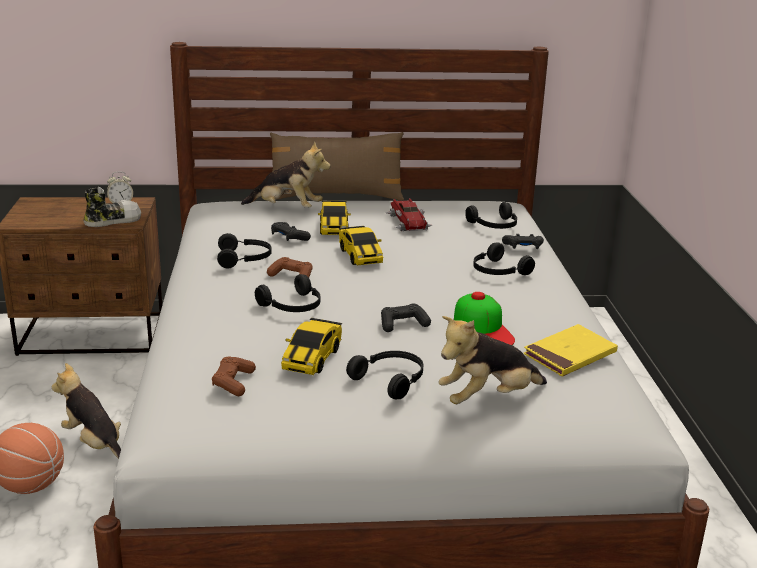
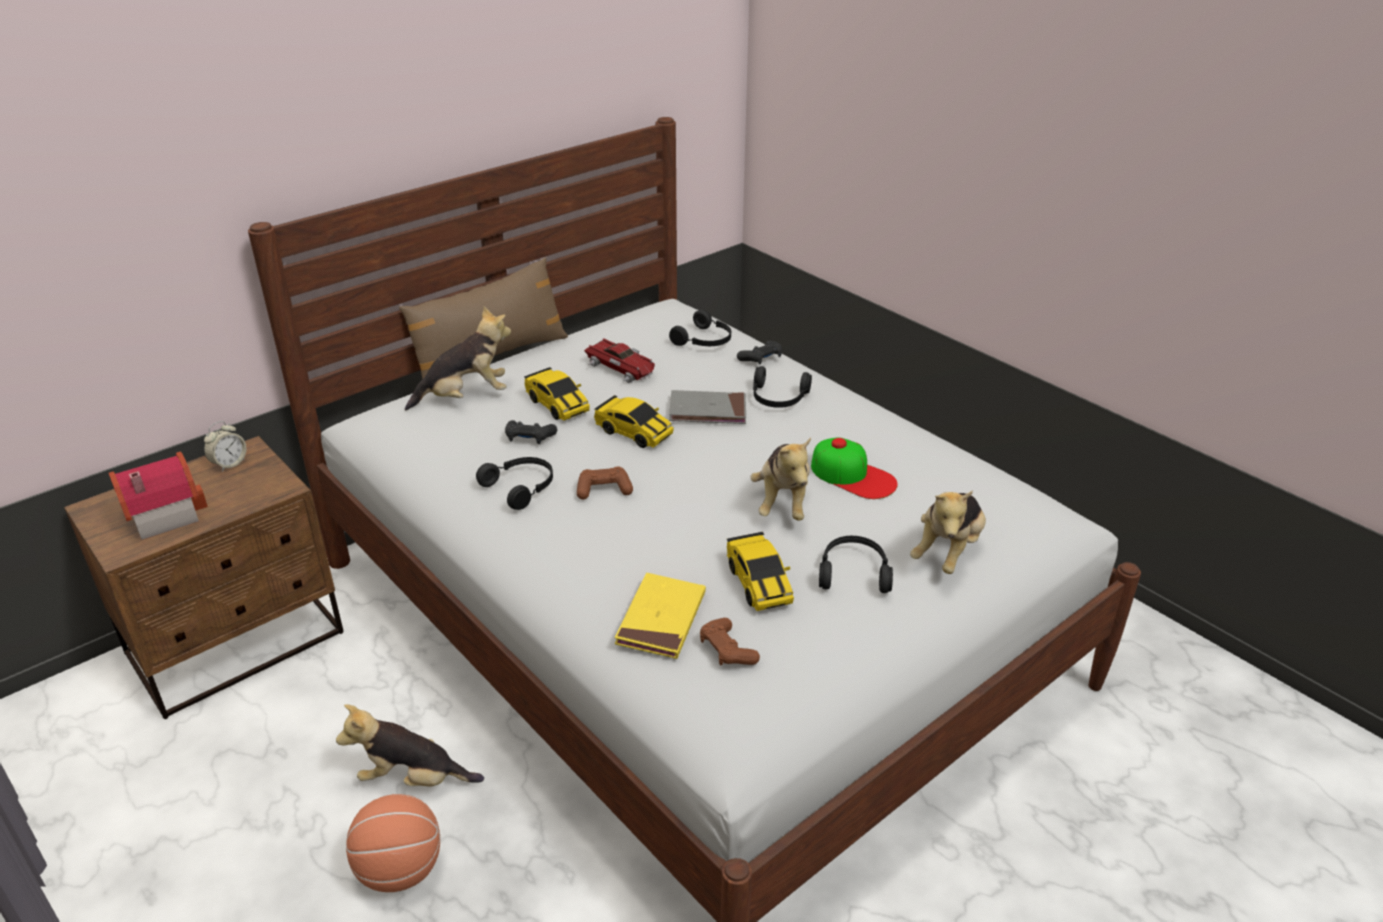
camera: 35 degrees left, 10 degrees up
(55, 214) = (161, 514): none -> toy house
(112, 220) = (254, 493): shoe -> none
(293, 306) = (657, 528): black headphones -> none
(403, 324) = (782, 502): black game controller -> plush toy
(431, 261) = (707, 411): none -> grey book
(570, 354) = (948, 471): yellow book -> yellow book (661, 619)

